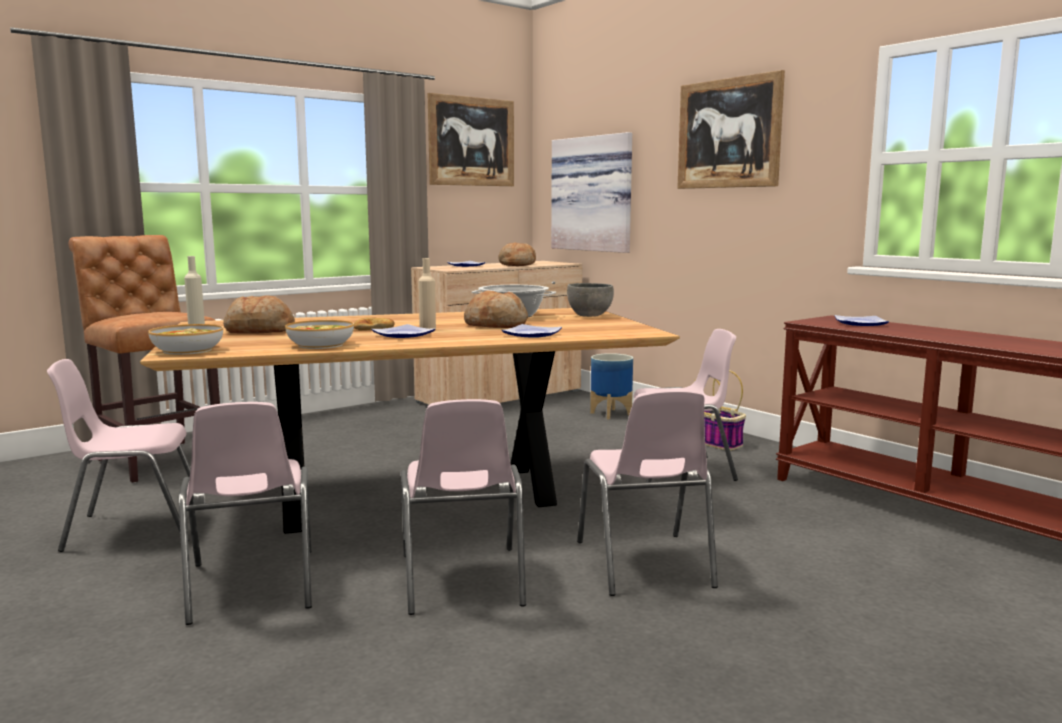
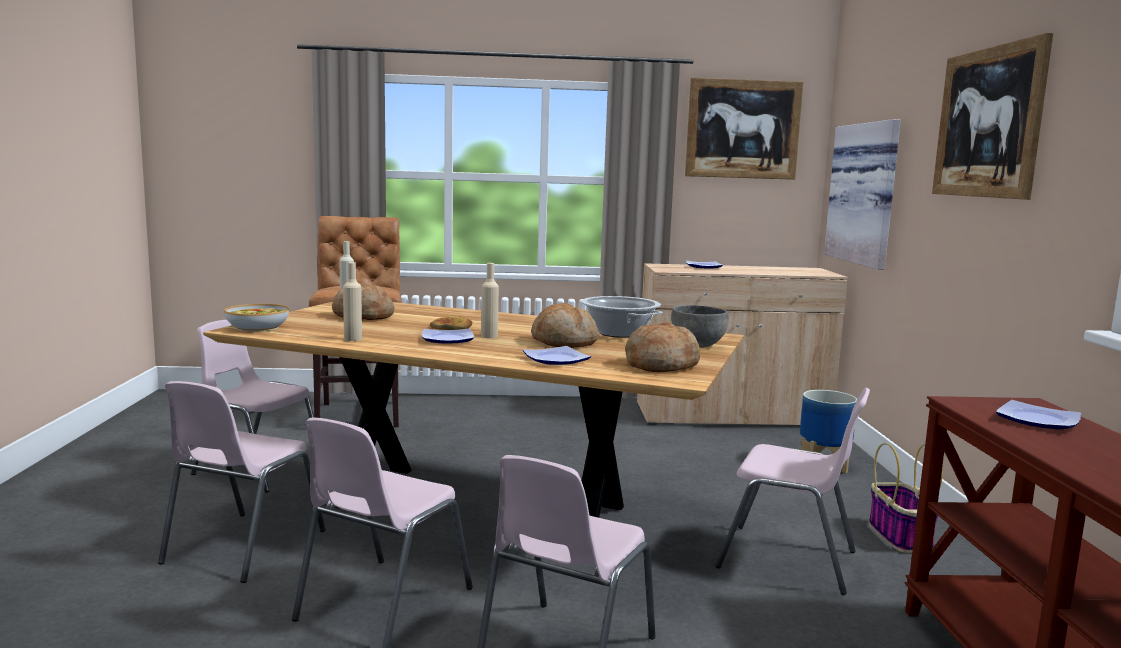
camera: 35 degrees right, 0 degrees up
(320, 345) = (353, 339): bowl -> beige bottle
(516, 265) = (762, 271): bread -> bread (661, 365)

